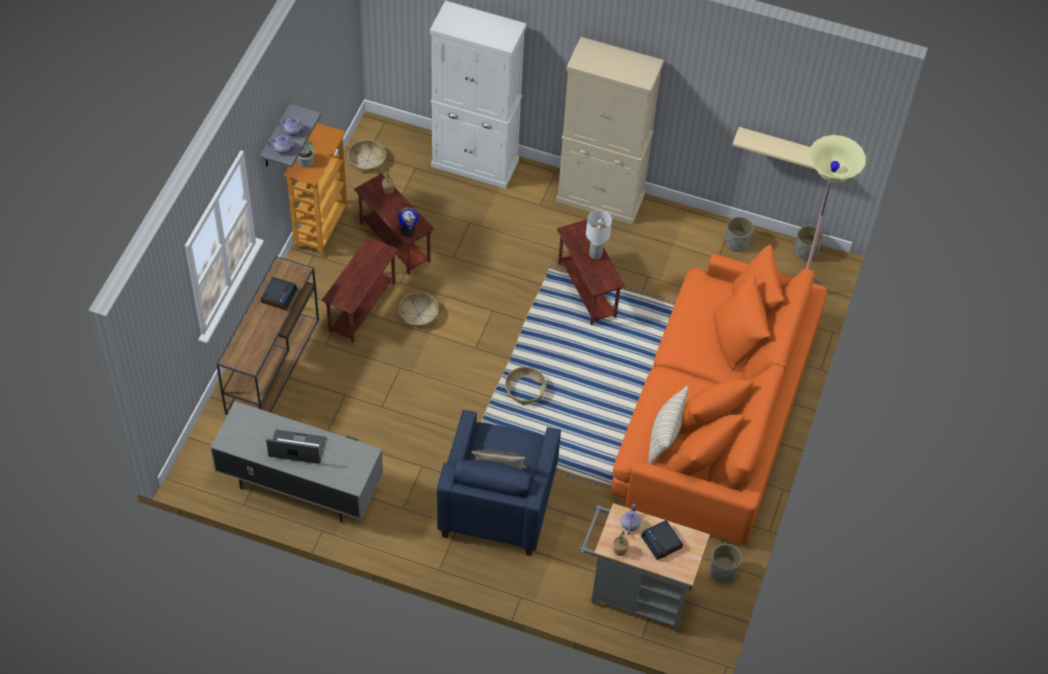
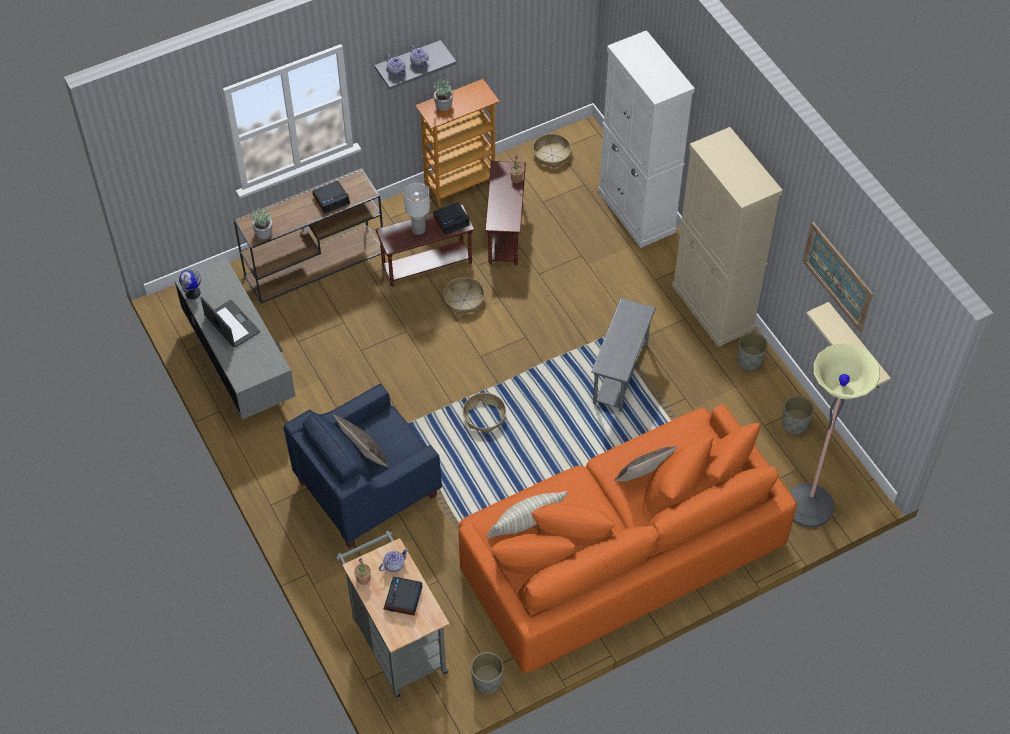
camera: 45 degrees right, 0 degrees up
(253, 357) = (264, 232): none -> potted plant
(374, 254) = (451, 220): none -> alarm clock
(408, 230) = (497, 220): globe -> globe (193, 293)
(587, 290) = (621, 373): brown side table -> grey side table
(595, 254) = (629, 340): white table lamp -> white table lamp (418, 230)
(706, 343) = (643, 477): none -> pillow
(747, 100) = (838, 276): none -> picture
(806, 252) = (851, 475): grey planter -> grey planter (749, 361)

